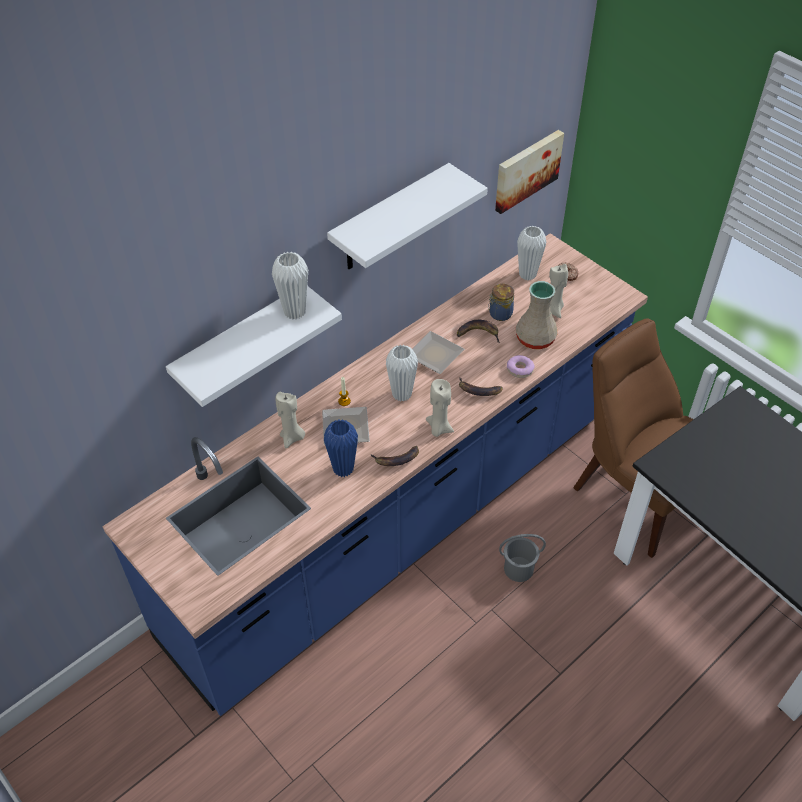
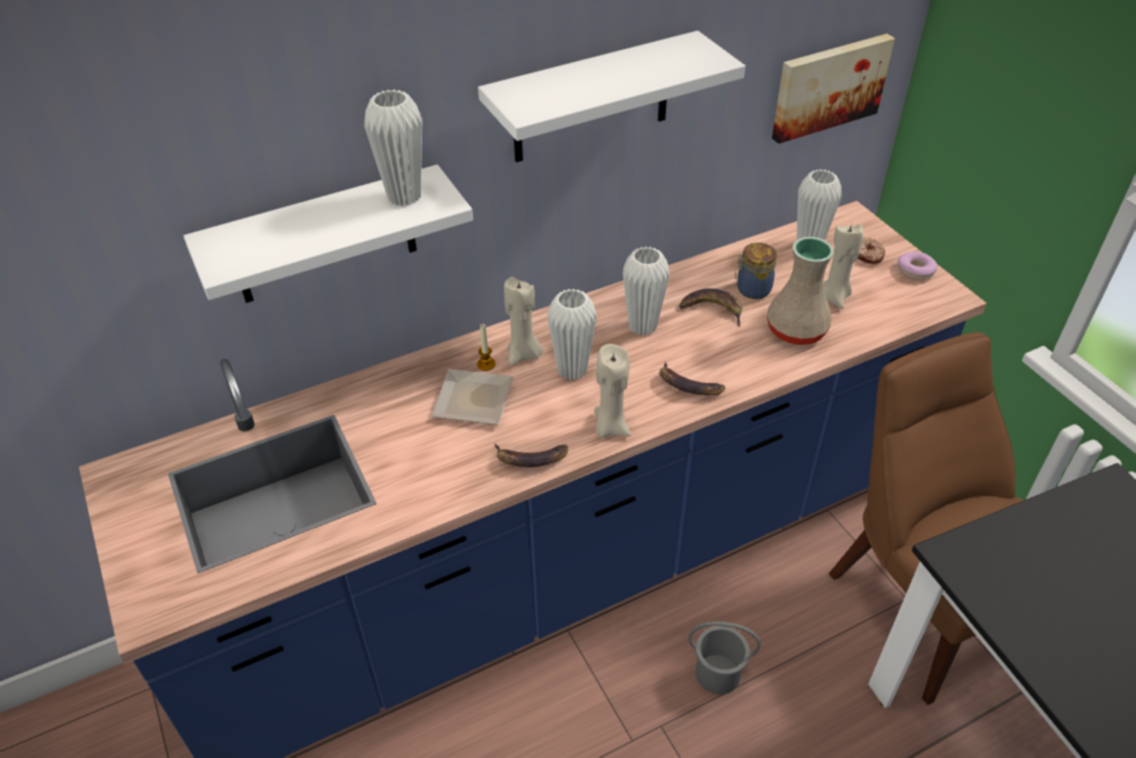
camera: 15 degrees right, 5 degrees down
(292, 437) = (392, 399): beige candle -> beige candle (524, 354)
(343, 469) = (446, 456): blue vase -> none
(437, 354) = (642, 326): plate -> white vase
(520, 369) = (760, 368): donut -> donut (915, 271)

